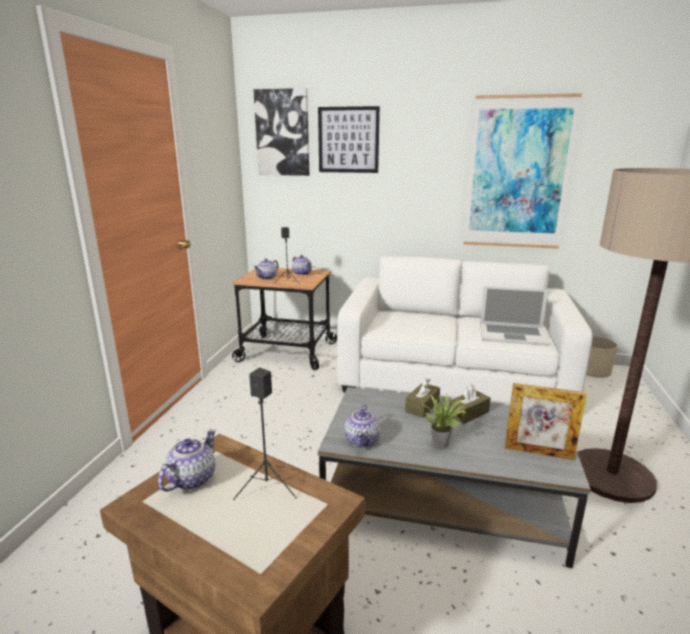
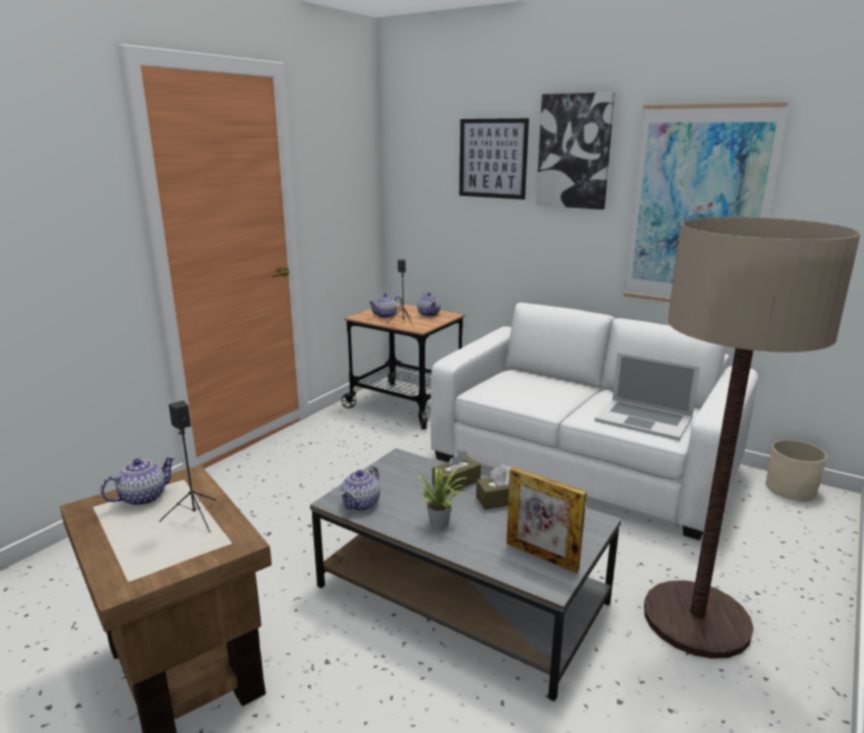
camera: 20 degrees right, 0 degrees up
(282, 133) = (423, 149): picture -> picture (574, 151)

